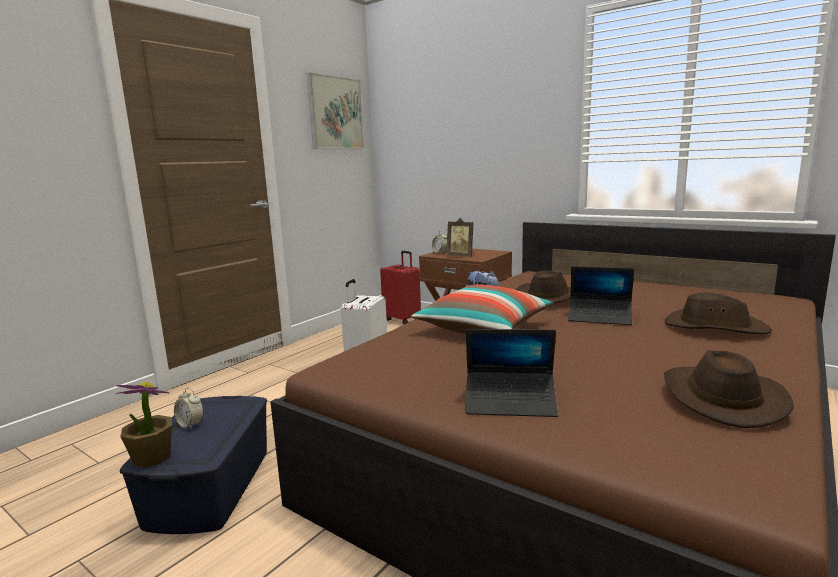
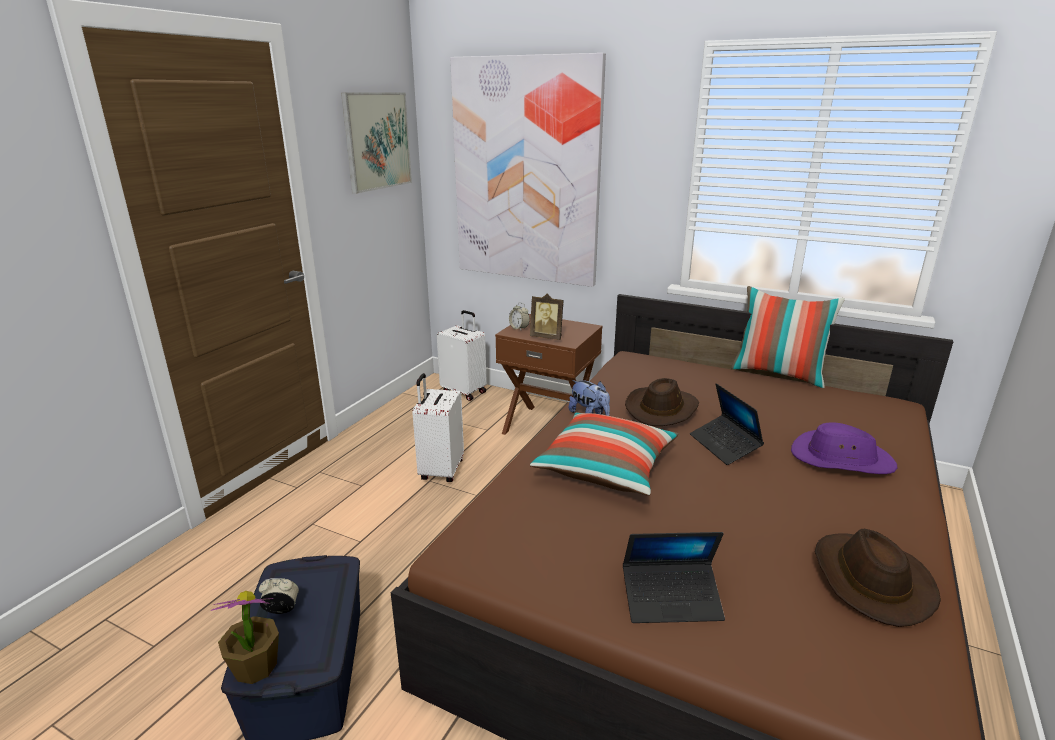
camera: 10 degrees left, 10 degrees up
(190, 425) = (282, 609): alarm clock -> alarm clock turned 150 degrees clockwise
(403, 320) = (464, 391): red suitcase -> white suitcase
(450, 133) = (526, 173): none -> picture
(599, 317) = (724, 445): laptop -> laptop turned 60 degrees clockwise
(668, 282) = (778, 374): none -> pillow
(714, 327) = (841, 459): brown hat -> purple hat

